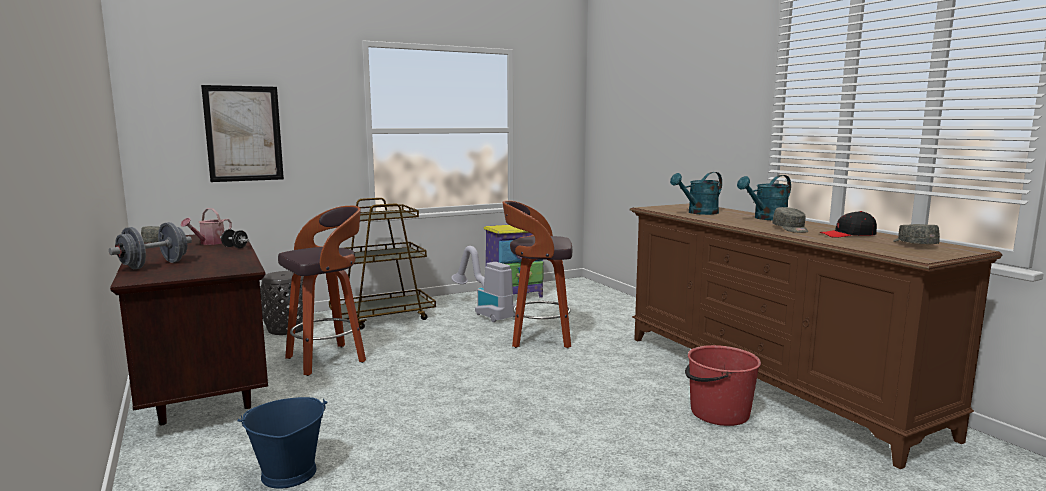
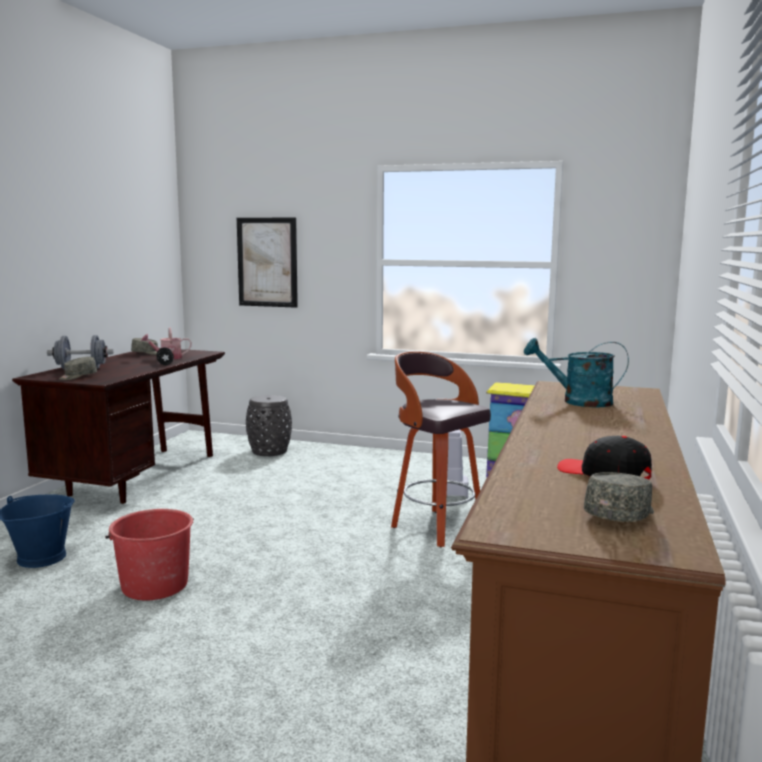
camera: 45 degrees right, 0 degrees up
(328, 359) = (239, 485): stool -> none
(383, 317) = (355, 462): brown cart -> none
(718, 413) = (418, 685): red bucket -> red bucket (154, 585)
(766, 218) = (628, 426): turquoise watering can -> none
(790, 229) = (569, 446): grey cap -> grey cap (77, 377)

